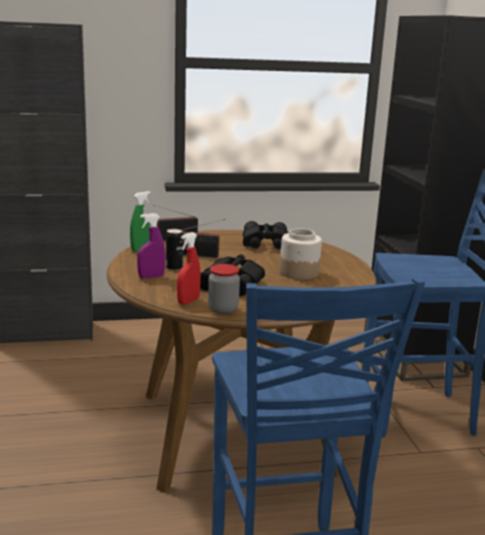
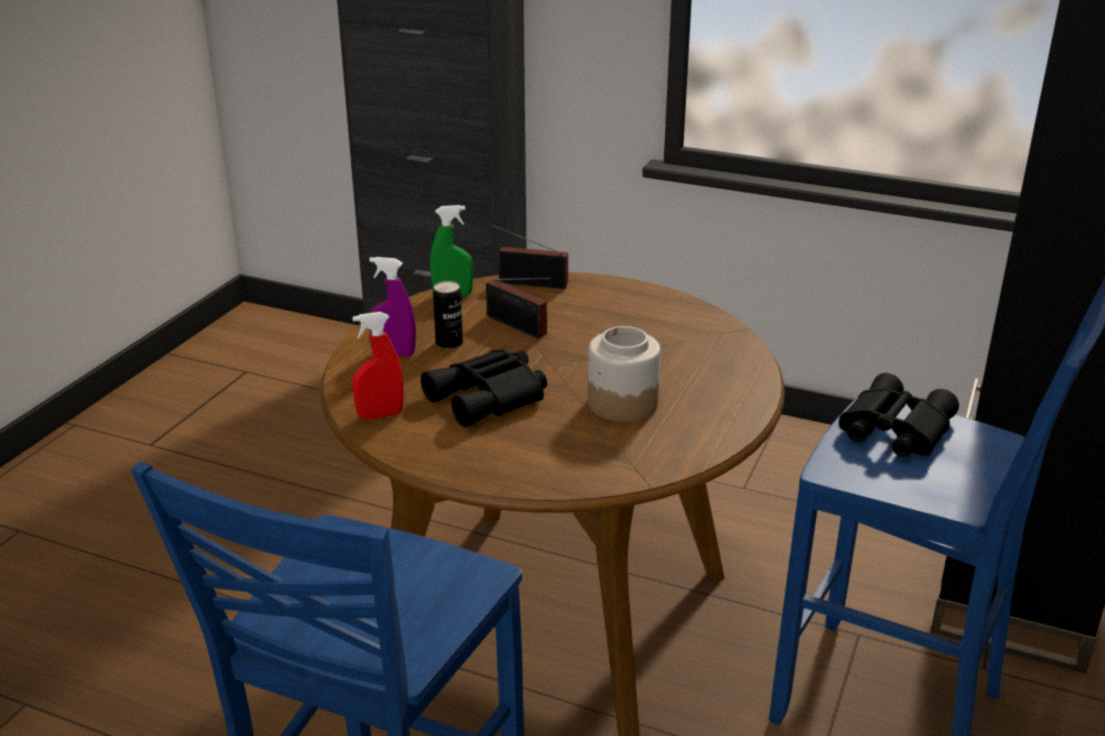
camera: 35 degrees right, 10 degrees up
(223, 310) = (405, 445): jar -> none
(264, 243) = (656, 325): black binoculars -> black binoculars (892, 430)

